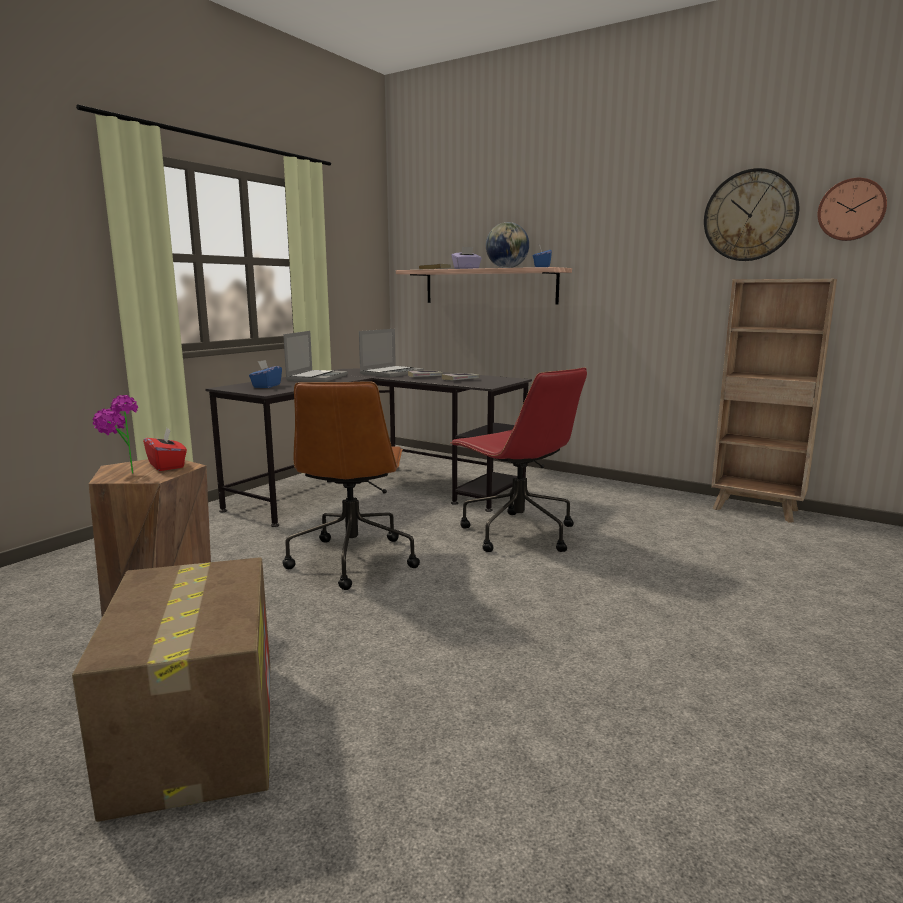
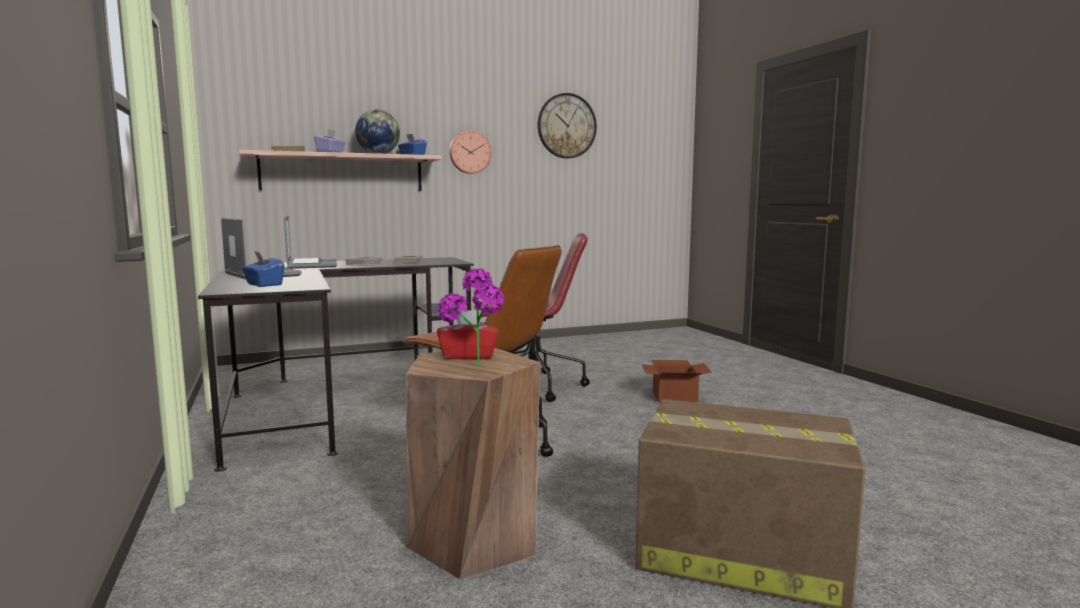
camera: 55 degrees left, 5 degrees down
(608, 601) = (675, 397): none -> cardboard box
(757, 510) = (599, 337): brown bookcase -> none
(851, 210) = (622, 128): wall clock -> wall clock (470, 152)

